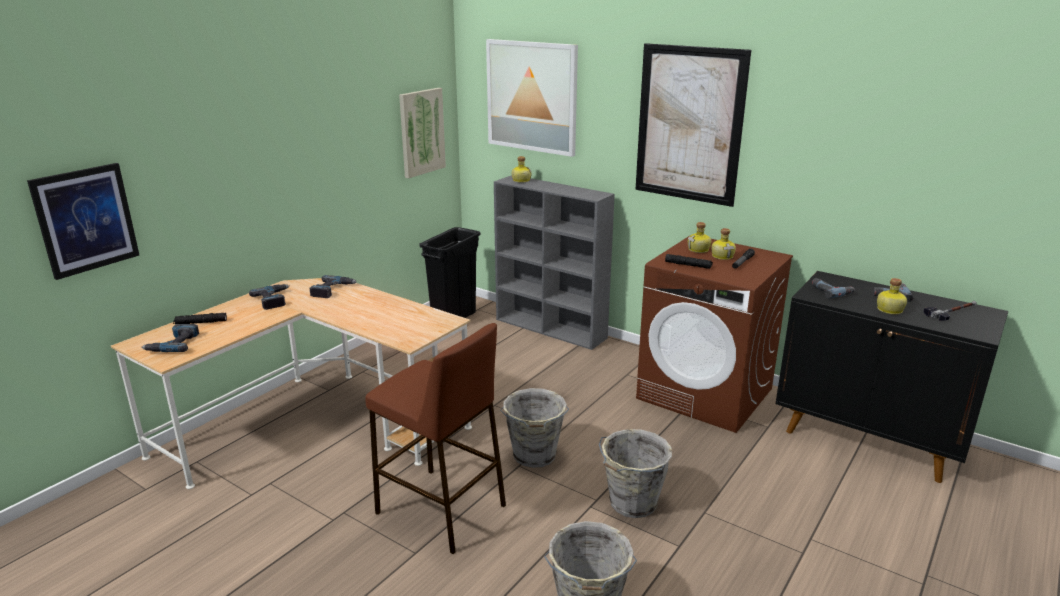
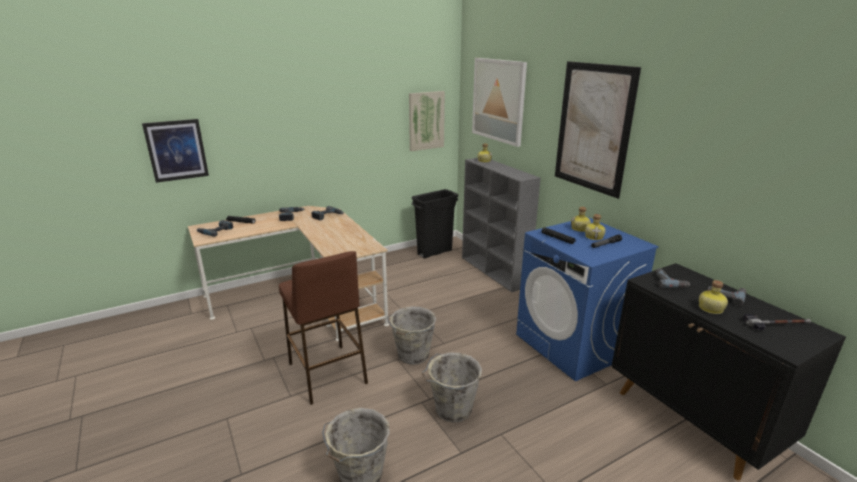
camera: 25 degrees right, 0 degrees up
(705, 394) = (574, 345): brown washing machine -> blue washing machine

